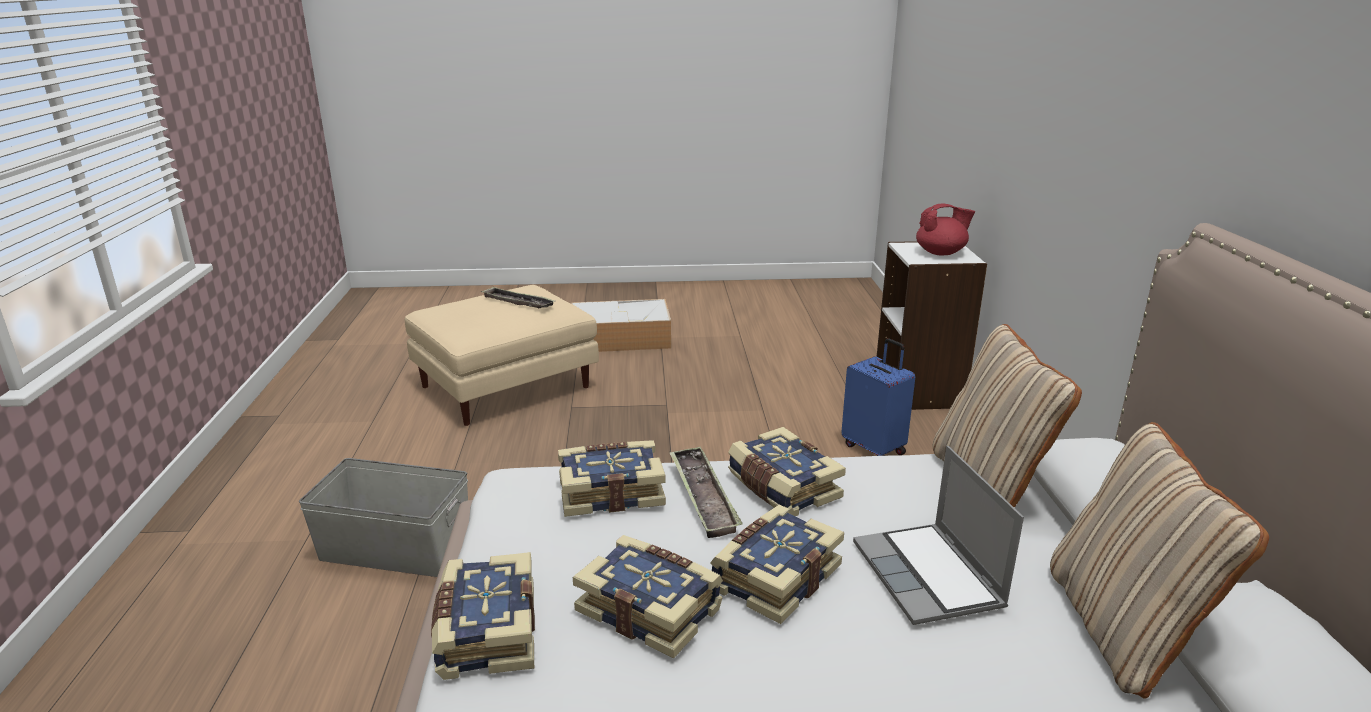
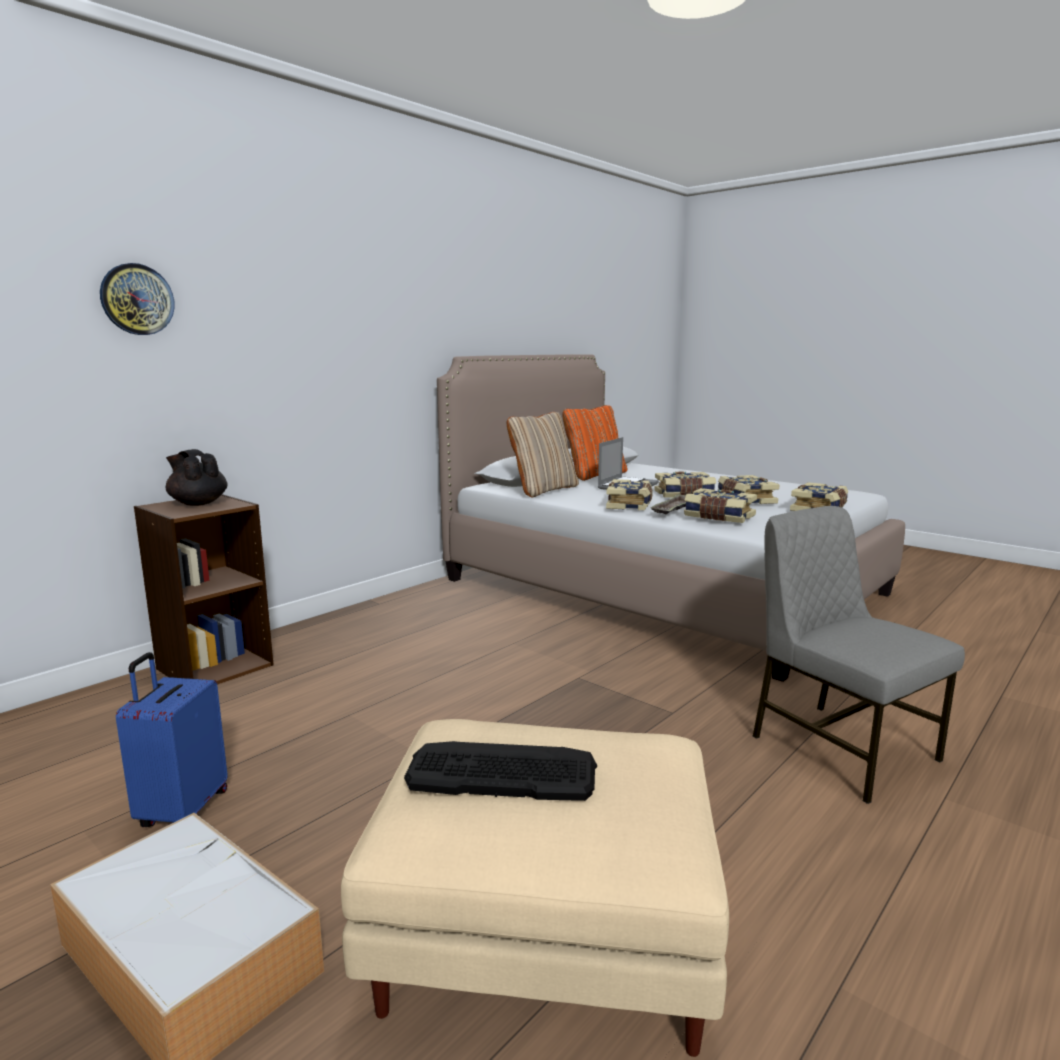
camera: 135 degrees left, 10 degrees down
(396, 550) = (840, 747): grey storage box -> grey chair
(518, 302) = (501, 771): tray -> keyboard
(874, 448) = (365, 652): blue suitcase -> blue suitcase (182, 810)
(919, 392) = (214, 666): white bookcase -> brown bookcase
(941, 253) = (198, 503): red teapot -> black teapot
(1002, 65) = (137, 299): none -> wall clock
(1123, 629) = (594, 475): beige pillow -> orange pillow

